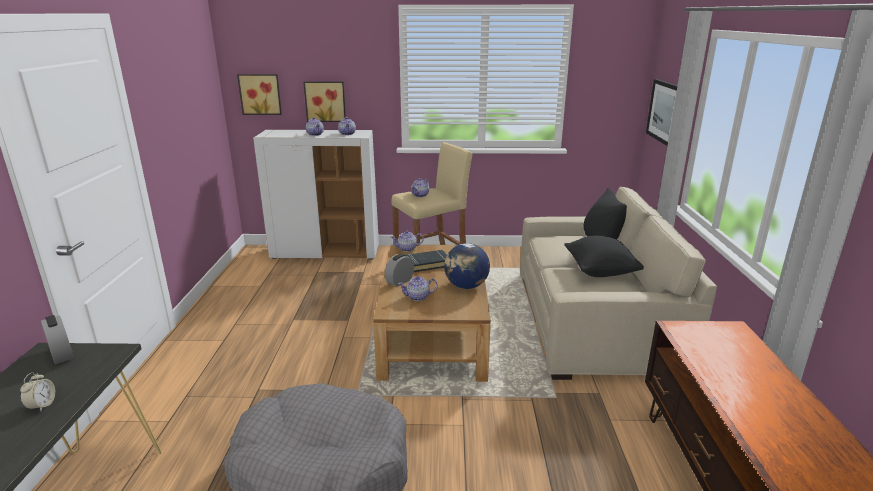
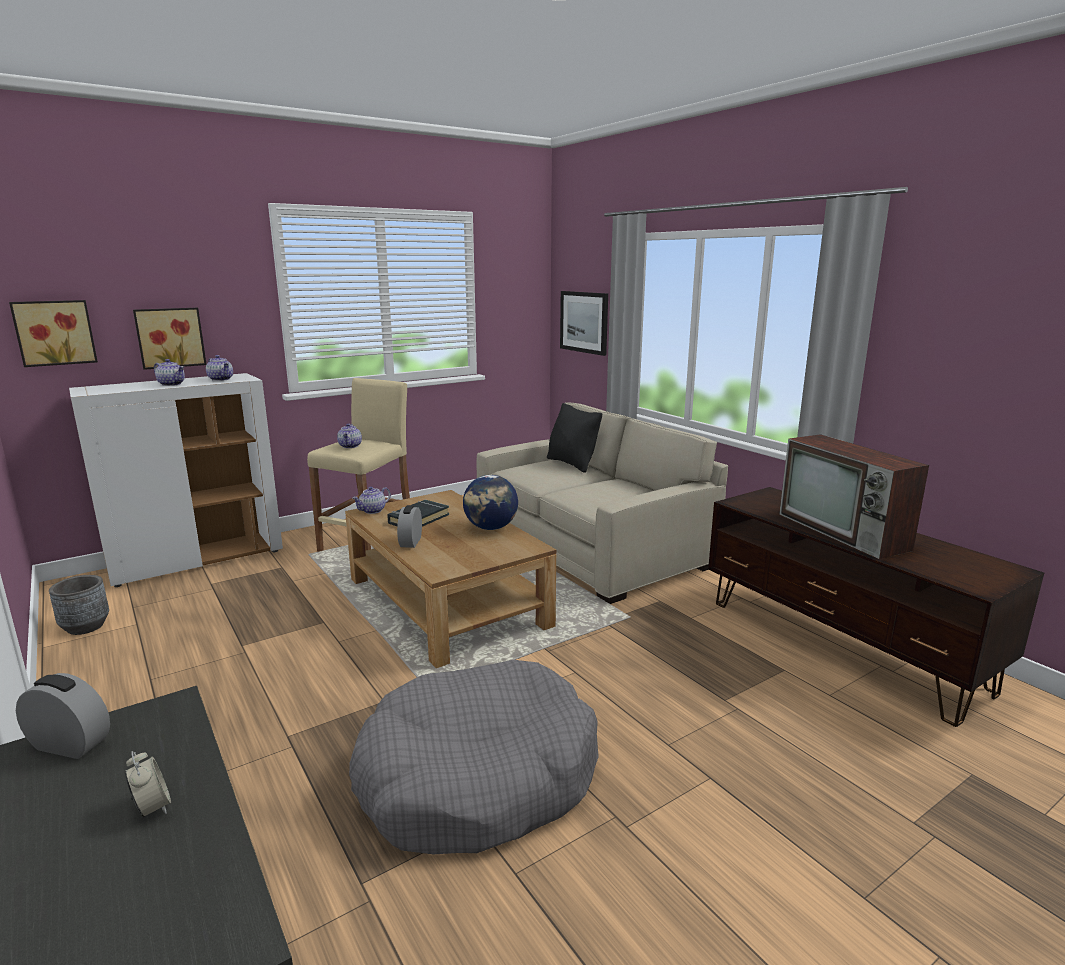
camera: 35 degrees left, 5 degrees down
(238, 280) = (85, 627): none -> grey planter
(418, 297) = (453, 550): teapot -> none
(600, 272) = (602, 484): black pillow -> none
(751, 398) = (844, 532): none -> television

